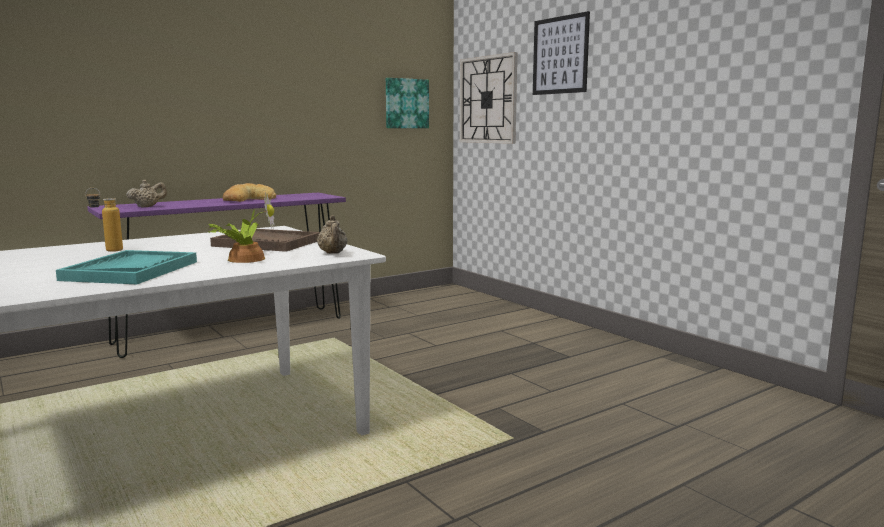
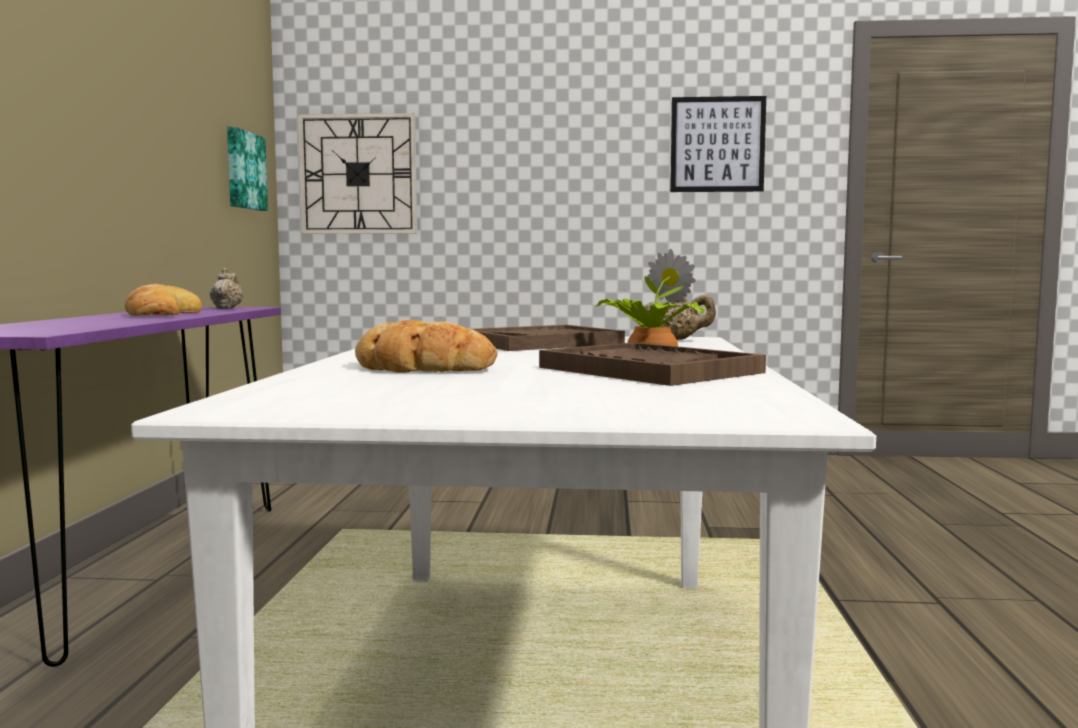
camera: 50 degrees left, 5 degrees down
(107, 250) = (420, 368): bottle -> bread
(131, 270) = (648, 370): turquoise tray -> brown tray
(148, 207) = (58, 327): beige teapot -> beige teapot (227, 308)
(560, 55) = (493, 123): picture -> picture (717, 144)

